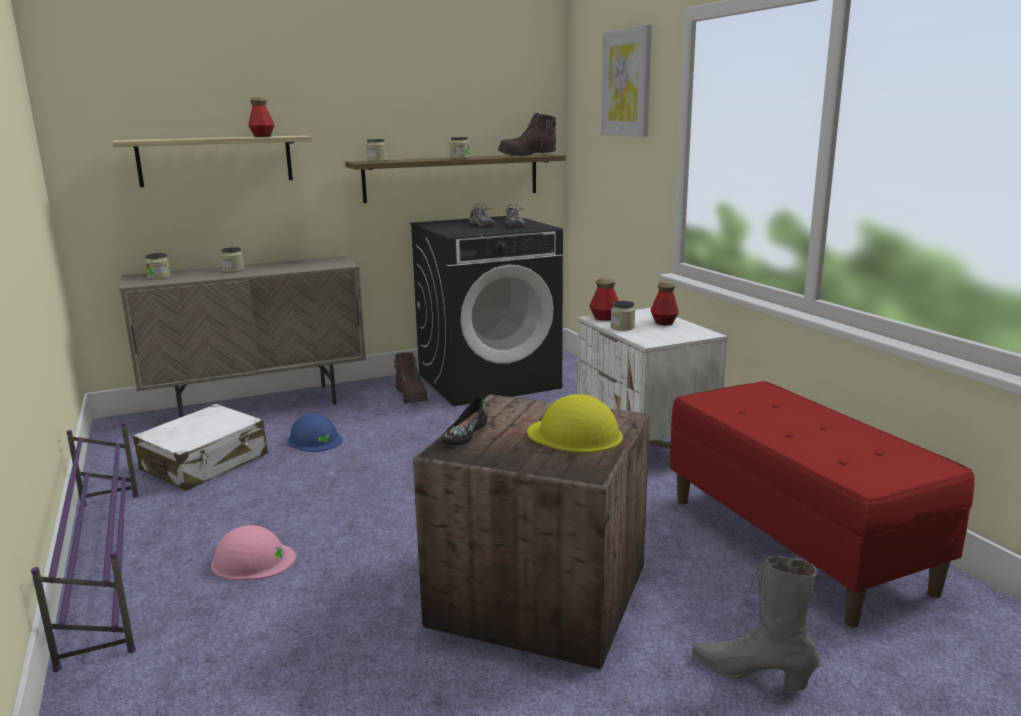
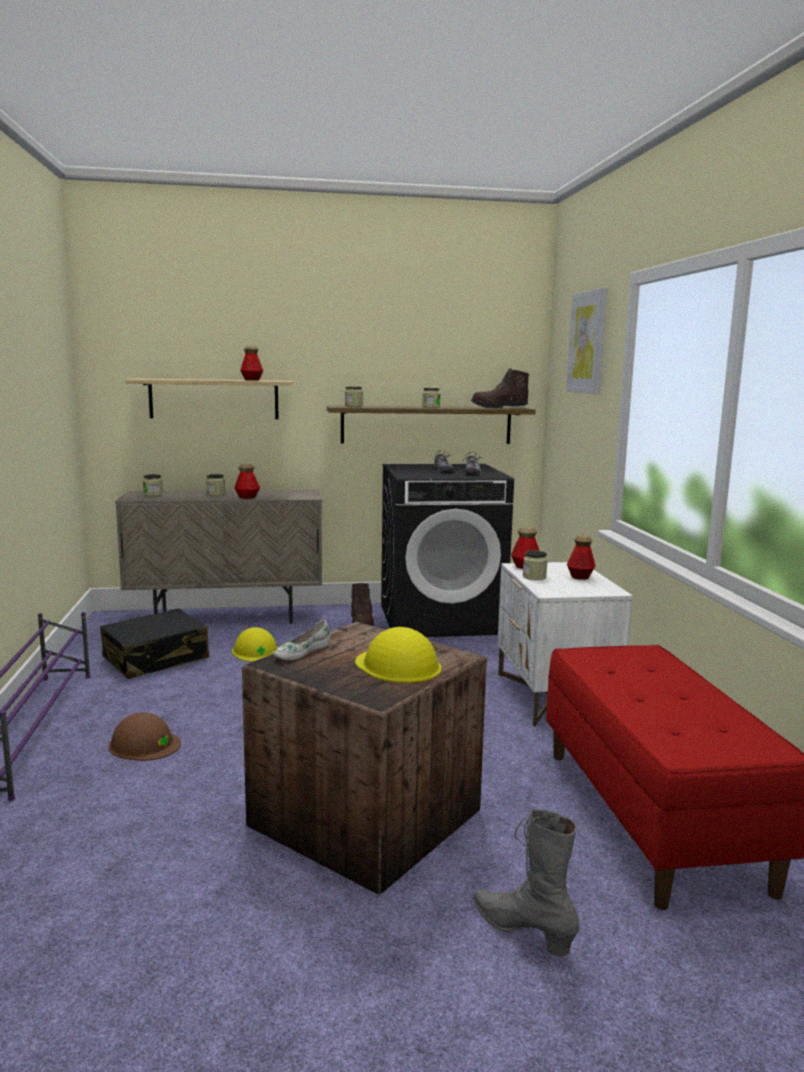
camera: 15 degrees right, 5 degrees down
(205, 463) = (156, 658): white suitcase -> black suitcase
(253, 560) = (144, 744): pink hard hat -> brown hard hat
(274, 271) = (247, 497): none -> bottle
(315, 440) = (256, 651): blue hard hat -> yellow hard hat
(464, 434) = (301, 652): black shoe -> white shoe

